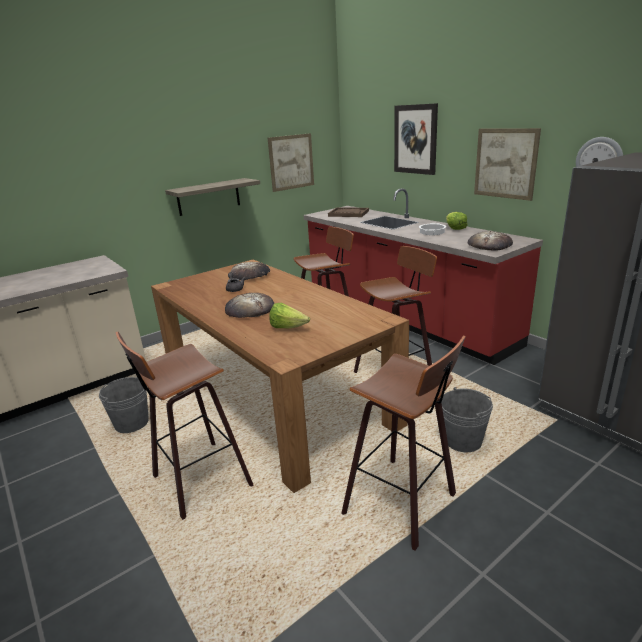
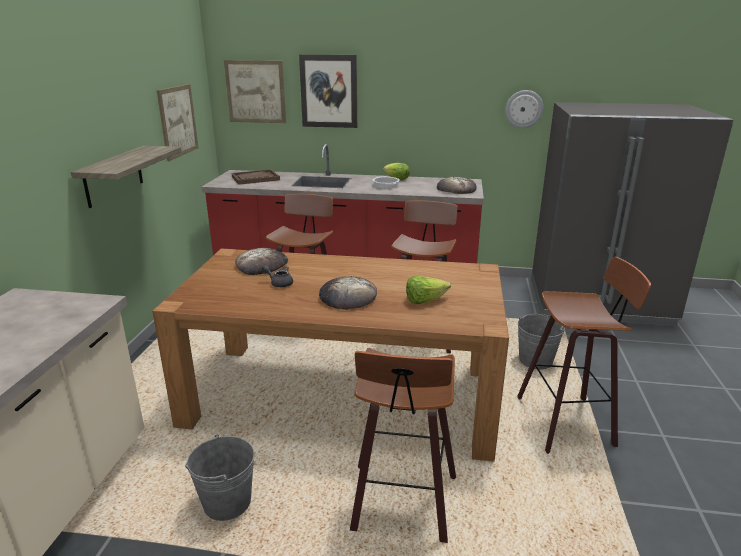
camera: 45 degrees left, 0 degrees up
(505, 163) = (438, 114): picture -> picture (255, 91)

